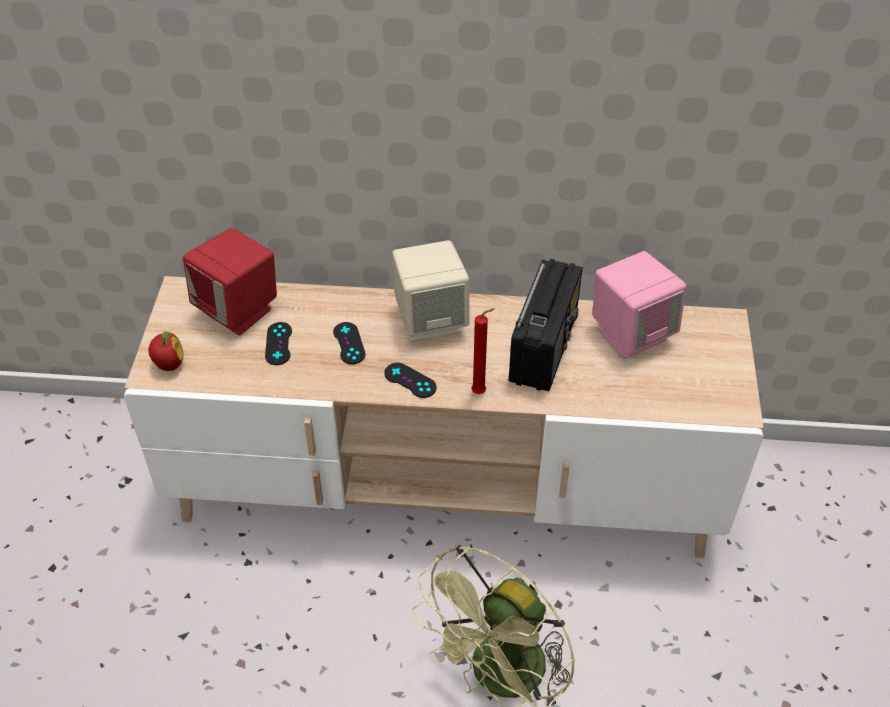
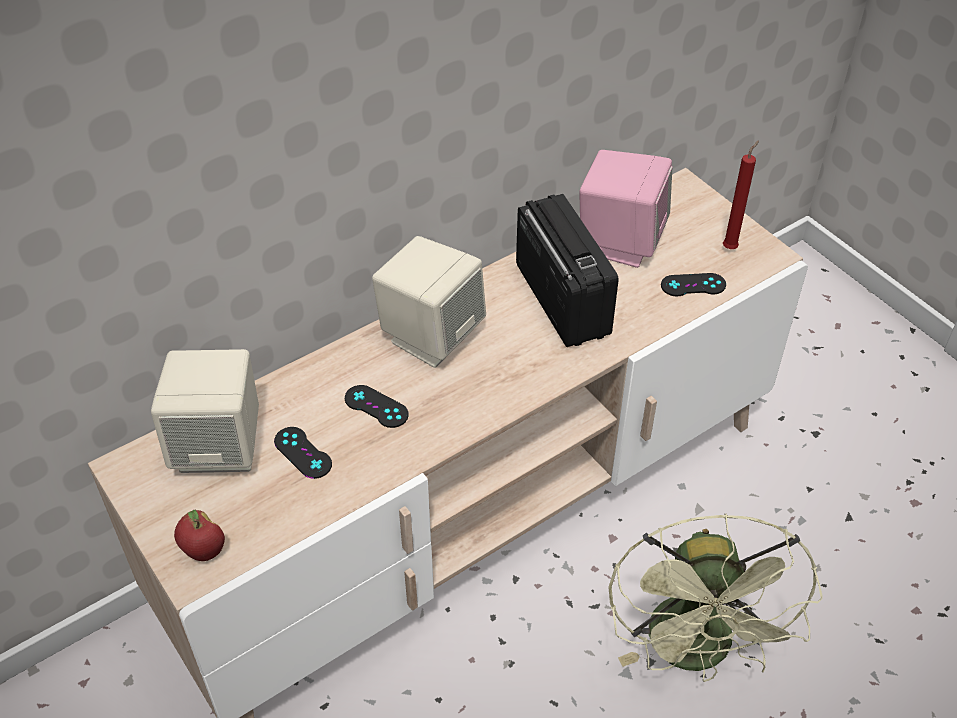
camera: 40 degrees left, 0 degrees up
(238, 310) = (219, 446): red speaker -> beige speaker
(410, 380) = (475, 404): black game controller -> black game controller (693, 285)
(481, 392) = (552, 373): red candle -> red candle (731, 247)

